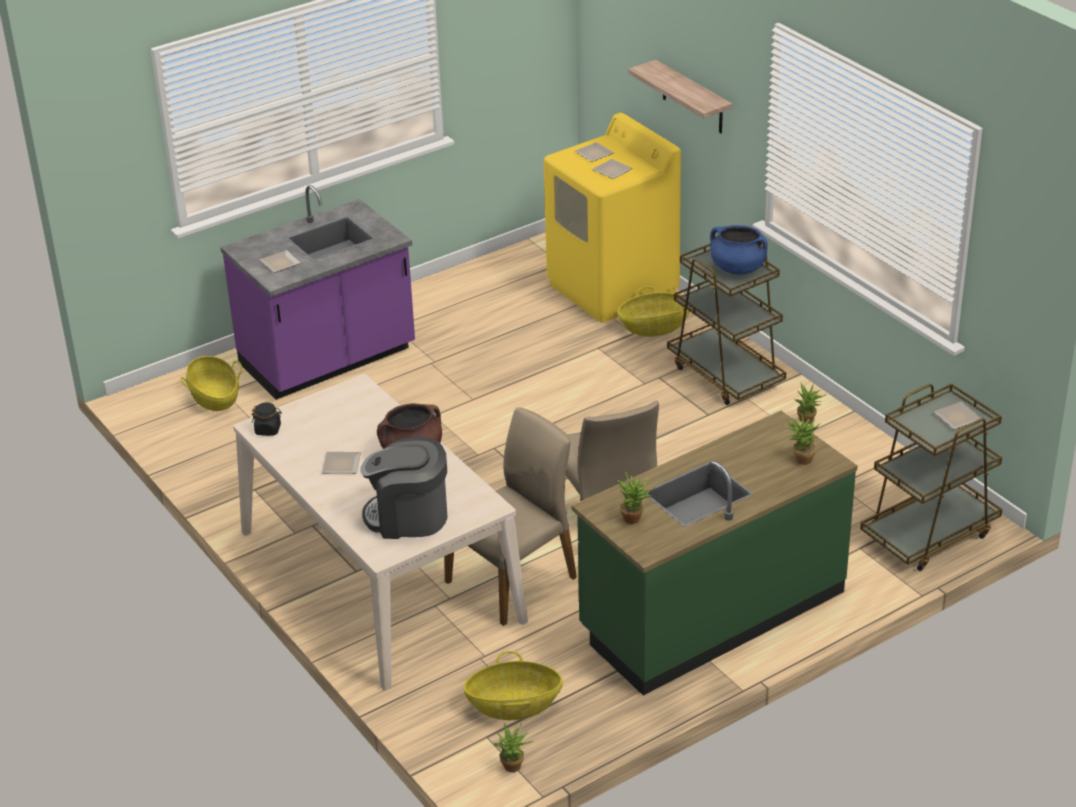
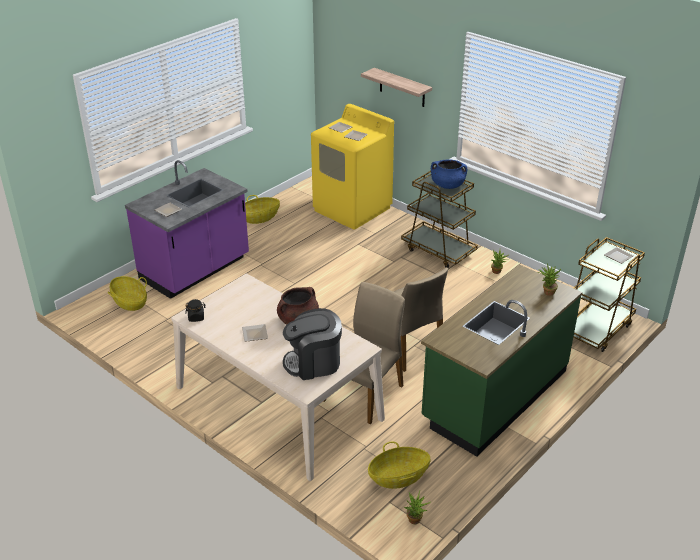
camera: 15 degrees left, 0 degrees up
(635, 519) = (466, 344): potted plant -> none
(654, 327) = (386, 228): basket -> basket (259, 218)

